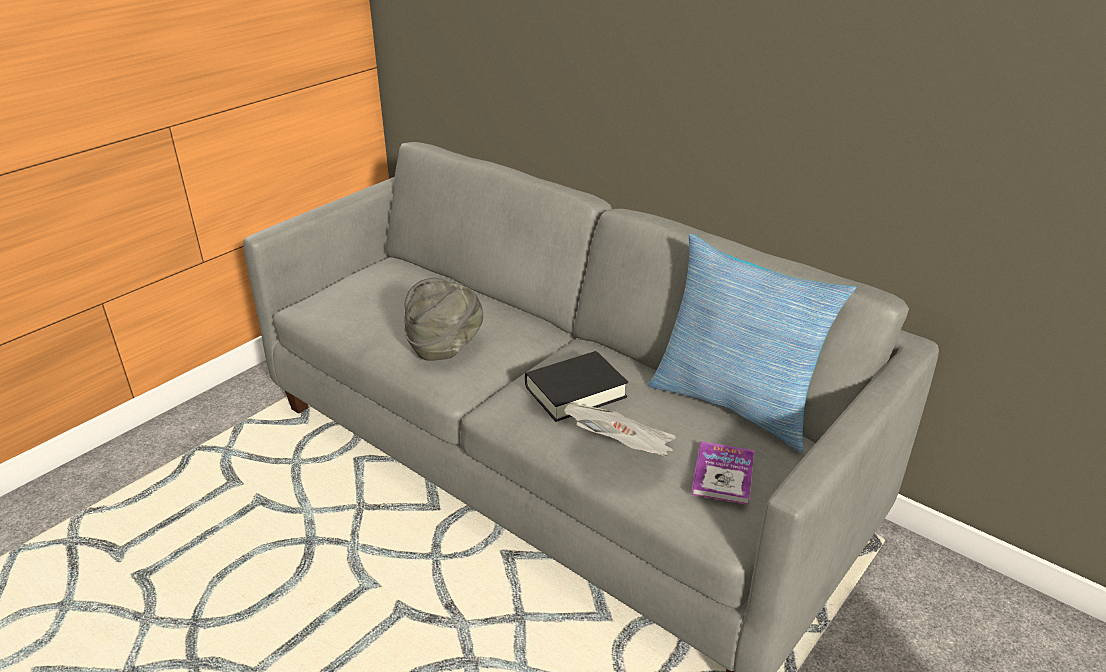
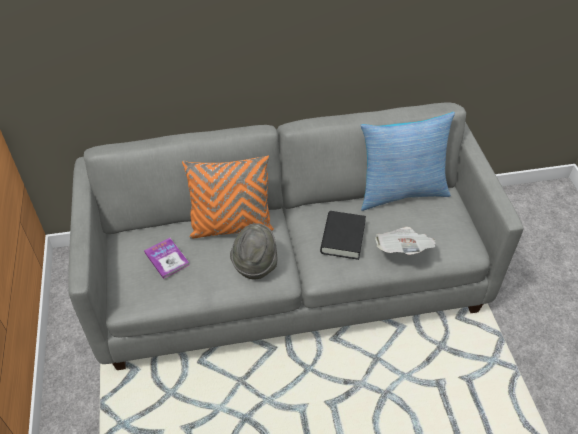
camera: 50 degrees left, 15 degrees up
(485, 308) = (231, 226): none -> orange pillow
(723, 474) = (444, 229): book -> book (167, 259)

